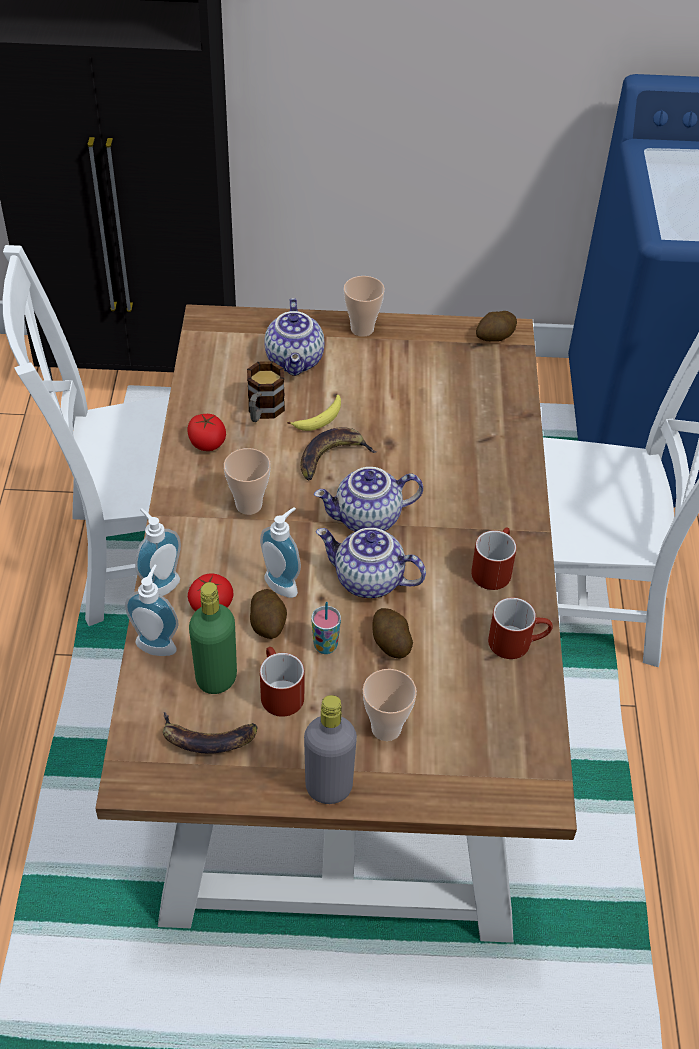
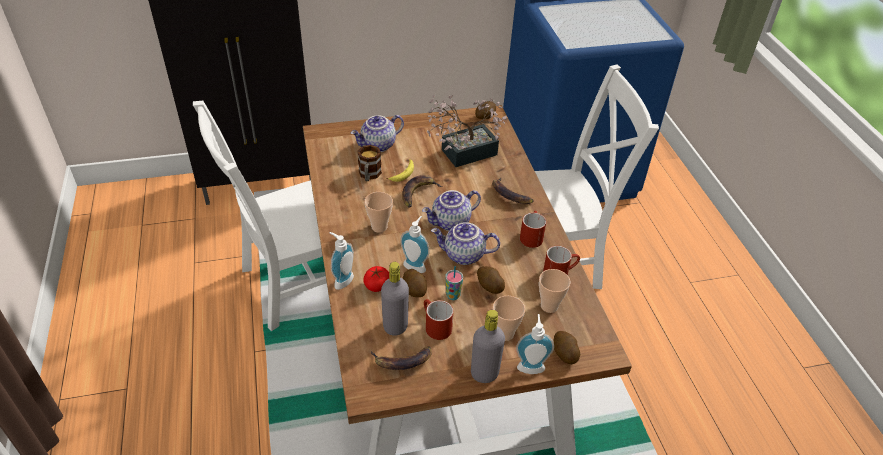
camera: 15 degrees left, 5 degrees down
(158, 642) = (352, 313): soap dispenser -> soap dispenser (530, 365)
(207, 442) = (342, 197): tomato -> none
(216, 678) = (395, 326): green bottle -> grey bottle
(296, 361) = (378, 146): teapot -> teapot turned 75 degrees clockwise
(362, 329) = (410, 123): cup -> cup (549, 306)
(432, 399) = (463, 153): none -> potted plant
(471, 783) = (564, 353): none -> potato
(484, 488) = (509, 195): none -> banana

